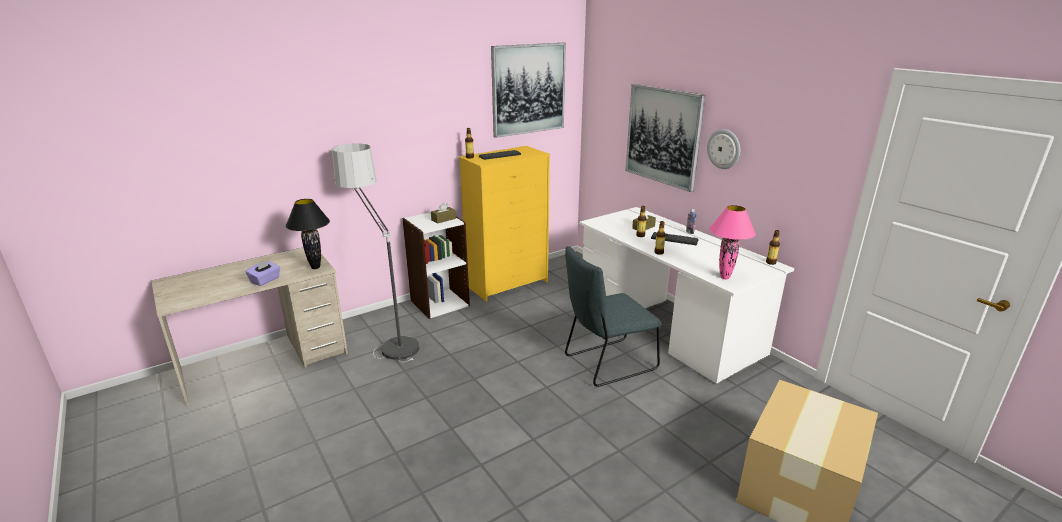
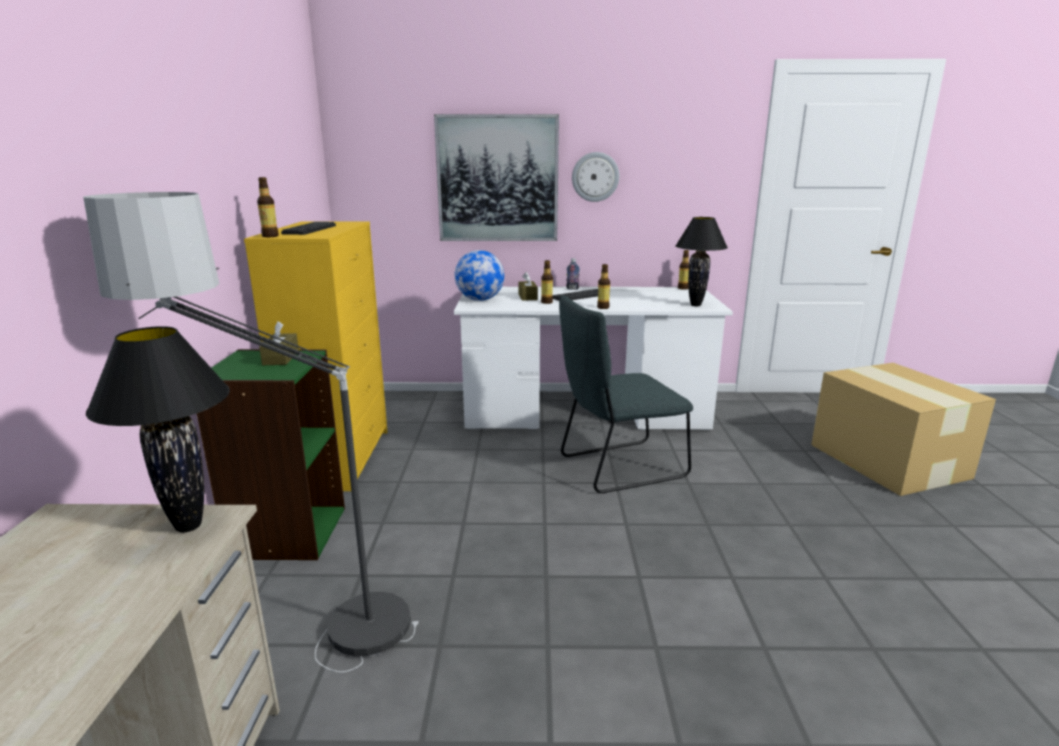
camera: 55 degrees left, 5 degrees down
(265, 280) = (106, 625): purple tissue box -> none
(439, 303) = (287, 532): white bookcase -> green bookcase
(528, 89) = (284, 123): picture -> none
(606, 363) = (617, 467): grey chair -> grey chair turned 60 degrees clockwise
(612, 219) = (480, 300): none -> globe
(724, 277) = (695, 305): pink table lamp -> black table lamp

